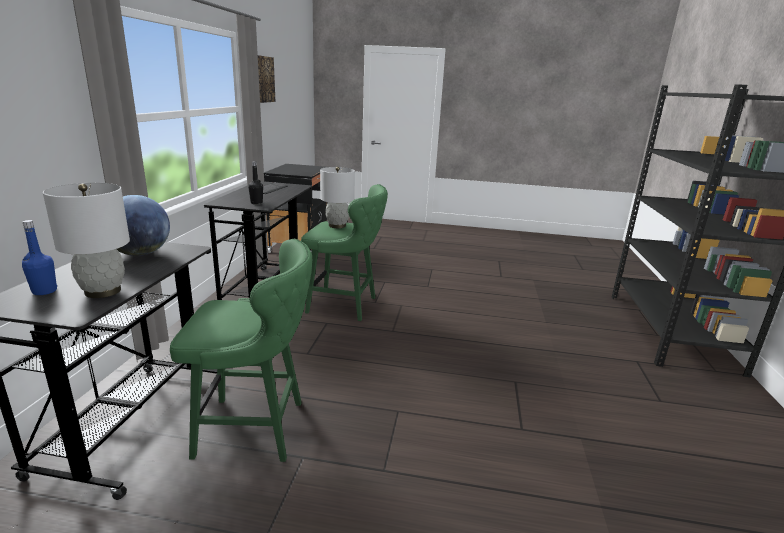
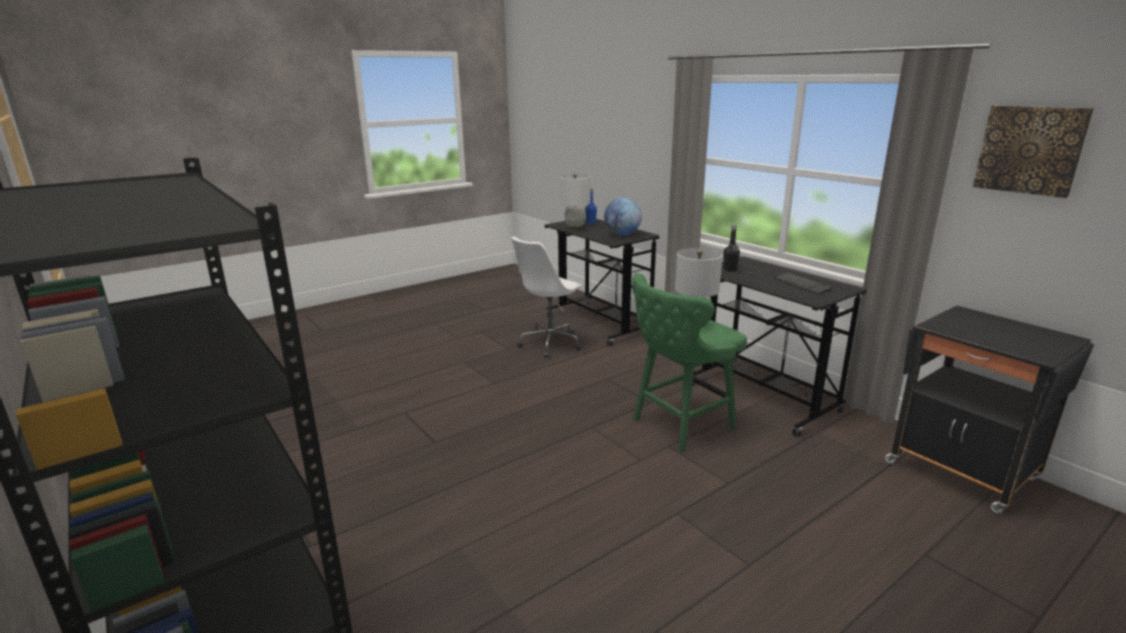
camera: 135 degrees right, 0 degrees up
(256, 428) = (548, 345): green stool -> white office chair

